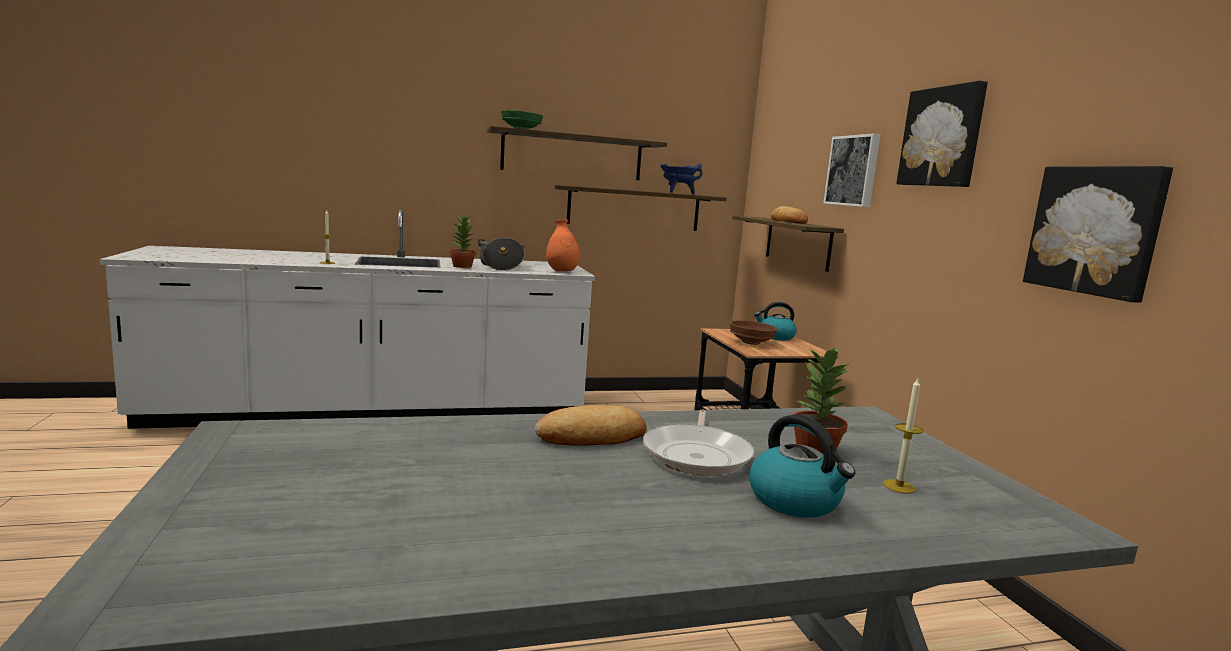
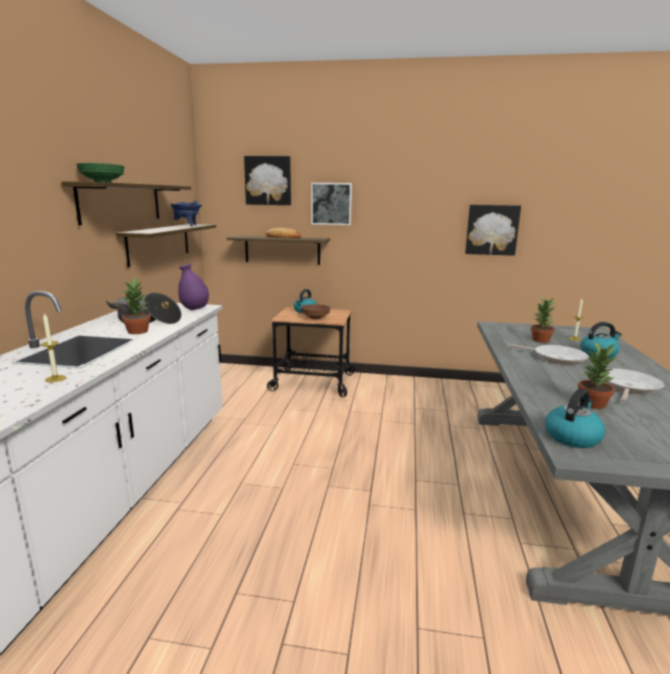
camera: 65 degrees left, 5 degrees up
(294, 435) = (572, 436): none -> kettle
(435, 461) = (593, 404): none -> potted plant
(561, 271) = (194, 309): orange vase -> purple vase
(562, 504) = (627, 386): none -> frying pan
(592, 436) = (540, 370): bread -> none
(942, 137) = (401, 187): picture -> picture (268, 181)

